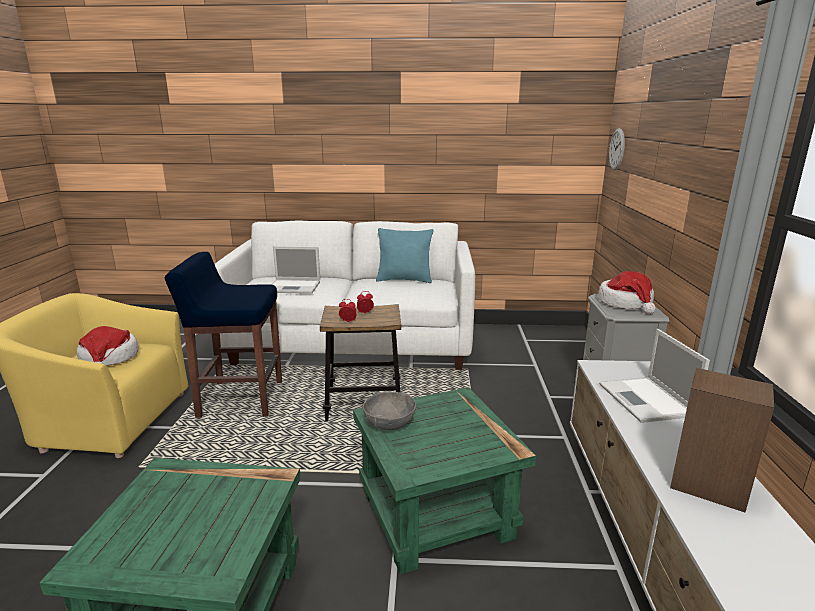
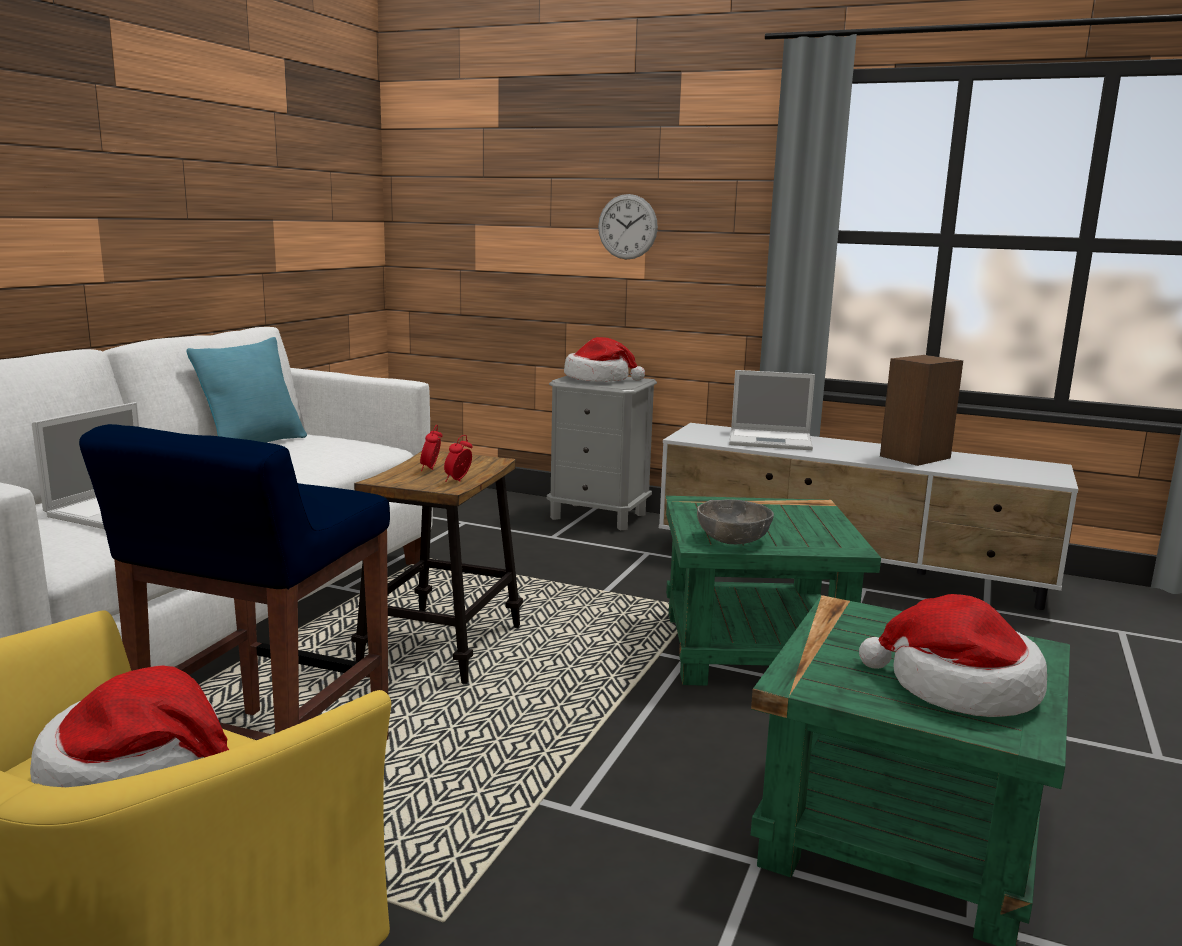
camera: 70 degrees left, 5 degrees down
(151, 534) = (958, 687): none -> hat
(617, 149) = (427, 194): wall clock -> wall clock (627, 227)

